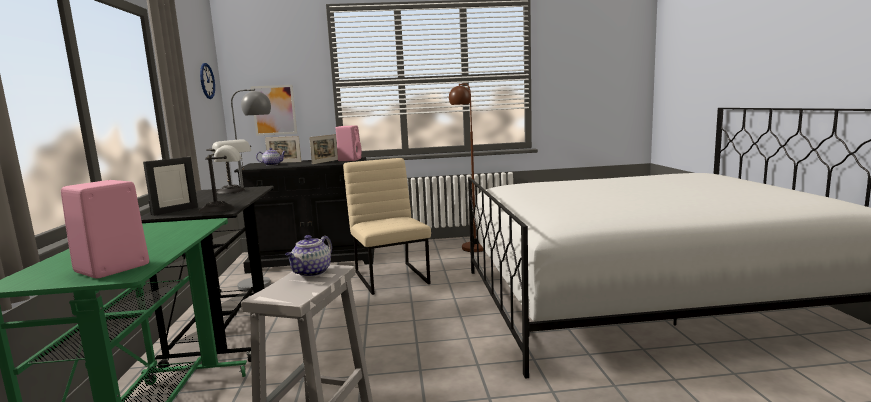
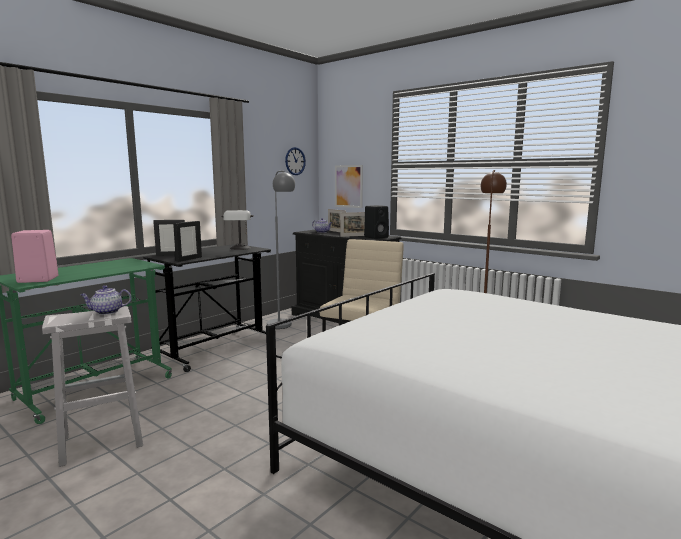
camera: 45 degrees right, 0 degrees up
(224, 208) = (188, 259): table lamp -> picture frame
(350, 160) = (376, 237): pink speaker -> black speaker

